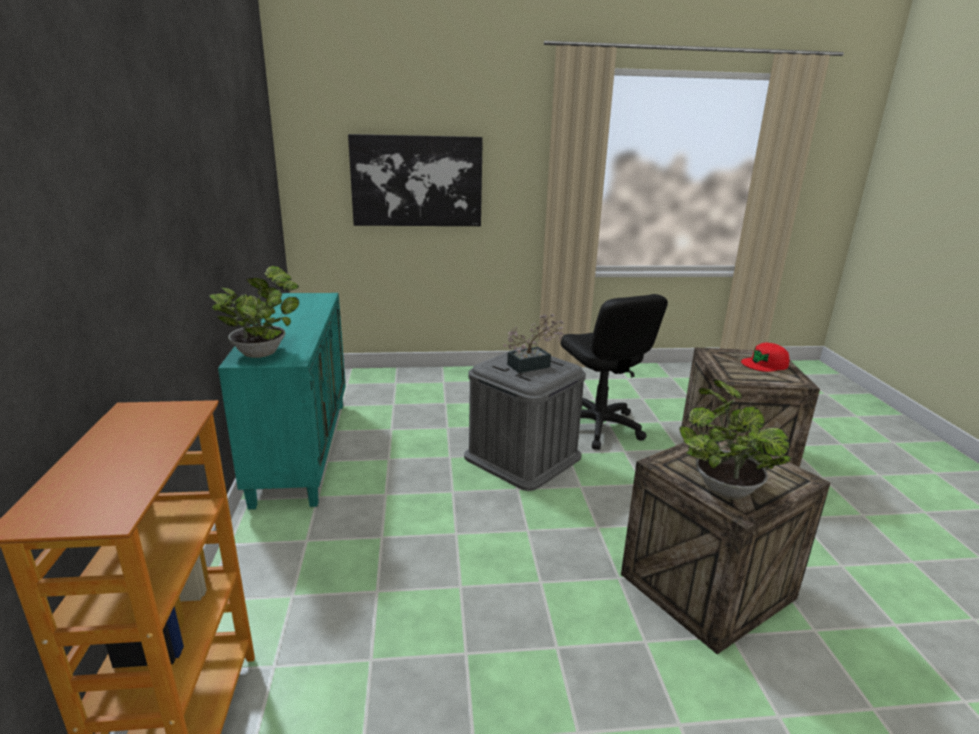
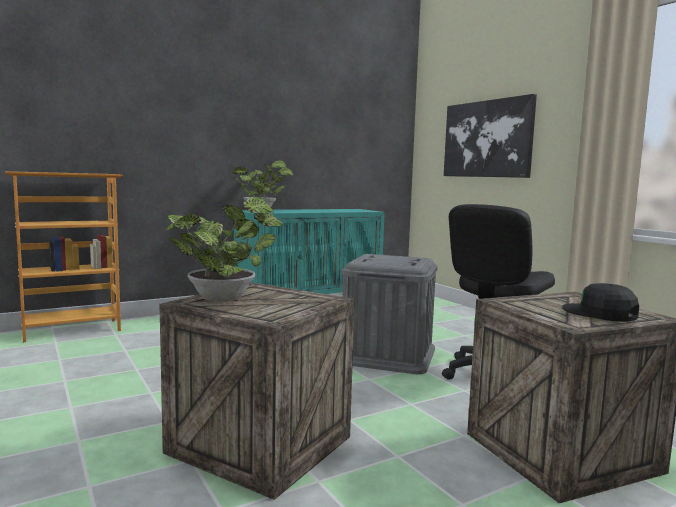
camera: 65 degrees right, 15 degrees down
(533, 365) = (393, 260): potted plant -> none
(765, 364) = (600, 313): red cap -> black cap

